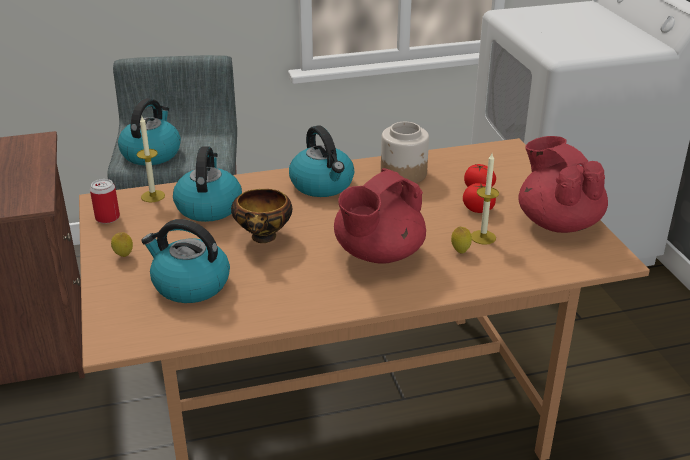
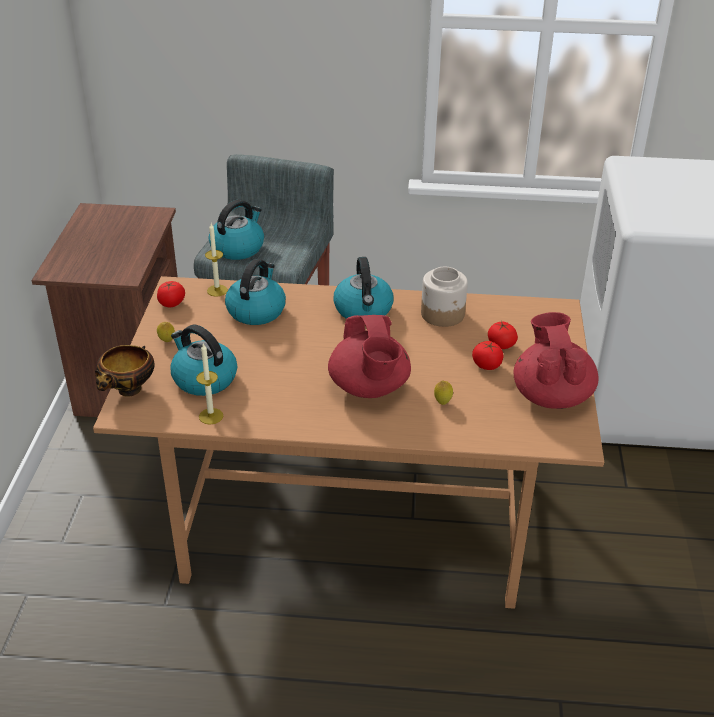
camera: 20 degrees right, 5 degrees up
(107, 218) = (171, 303): can -> tomato
(264, 238) = (284, 351): bowl -> bowl (128, 391)
(377, 254) = (369, 388): red teapot -> red teapot turned 75 degrees counterclockwise
(483, 237) = (472, 393): candle -> candle (211, 416)

